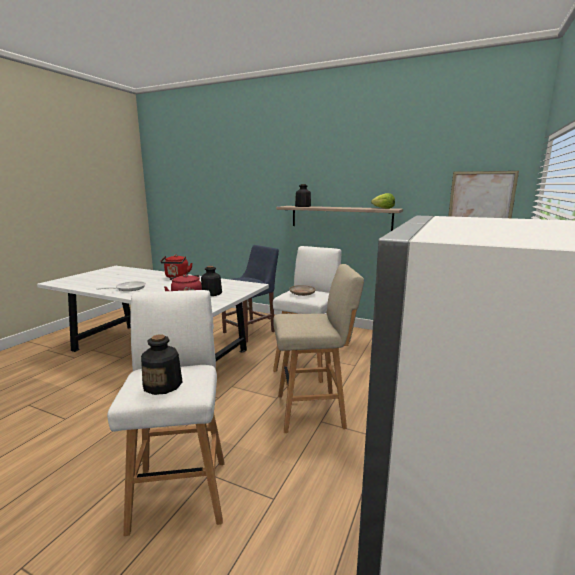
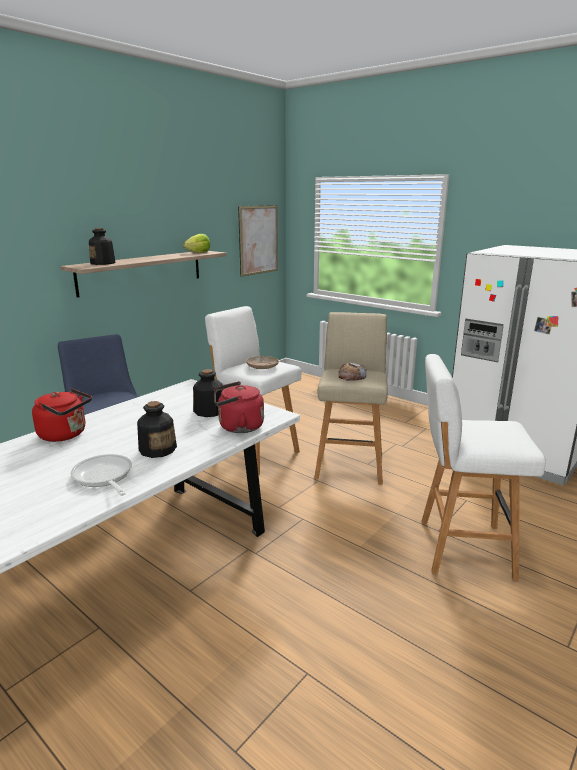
camera: 75 degrees left, 5 degrees up
(163, 385) = (502, 433): bottle -> bottle (158, 449)
(300, 319) = (352, 376): none -> bread

